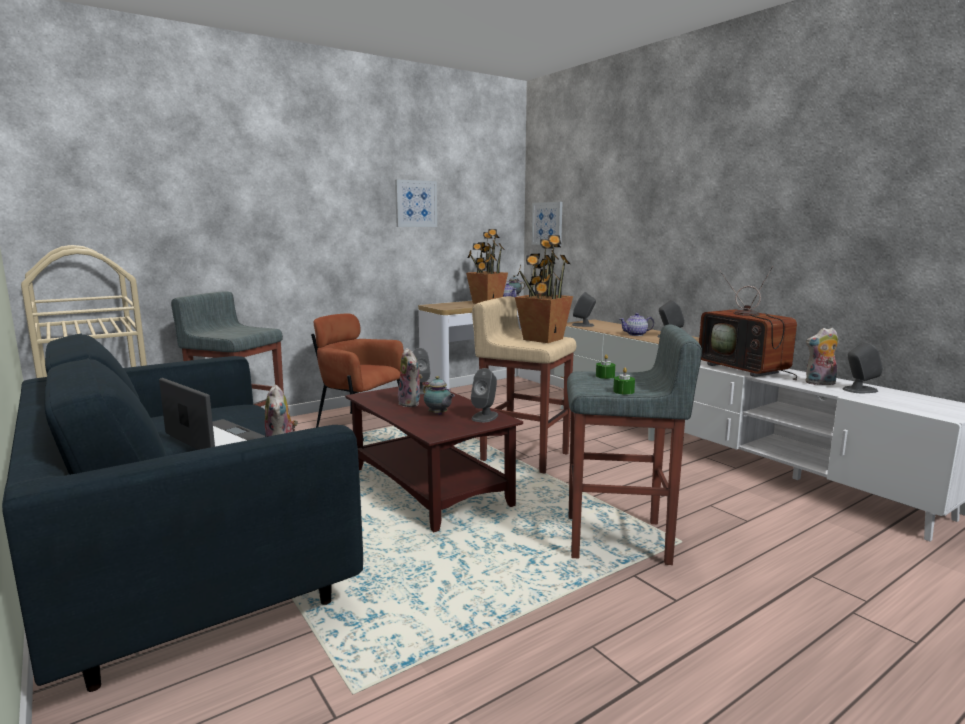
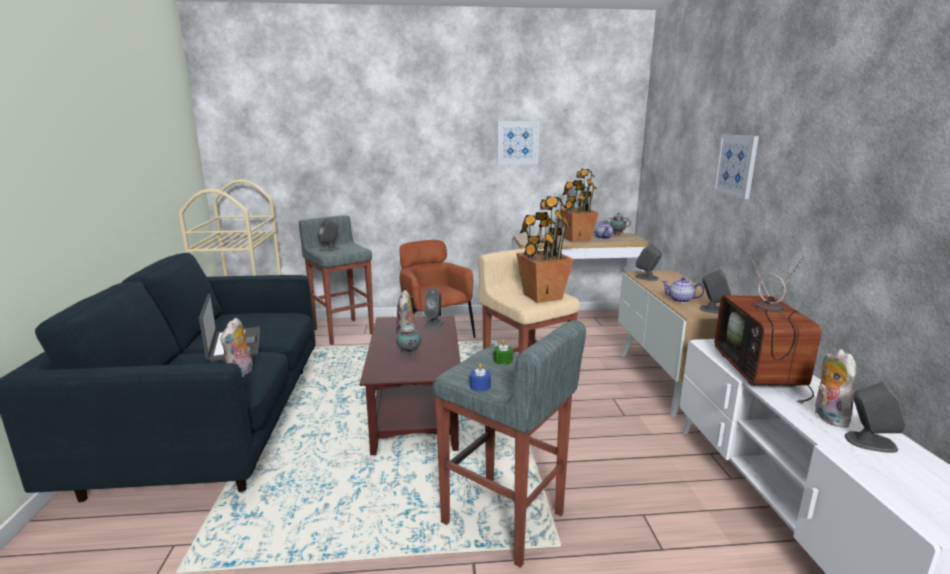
camera: 30 degrees right, 5 degrees up
(485, 417) = (439, 366): grey speaker -> grey speaker (329, 249)
(547, 223) = (655, 162): picture -> picture (736, 165)
(623, 391) = (480, 386): green candle -> blue candle
(820, 383) = (827, 417): plush toy -> plush toy turned 60 degrees clockwise

